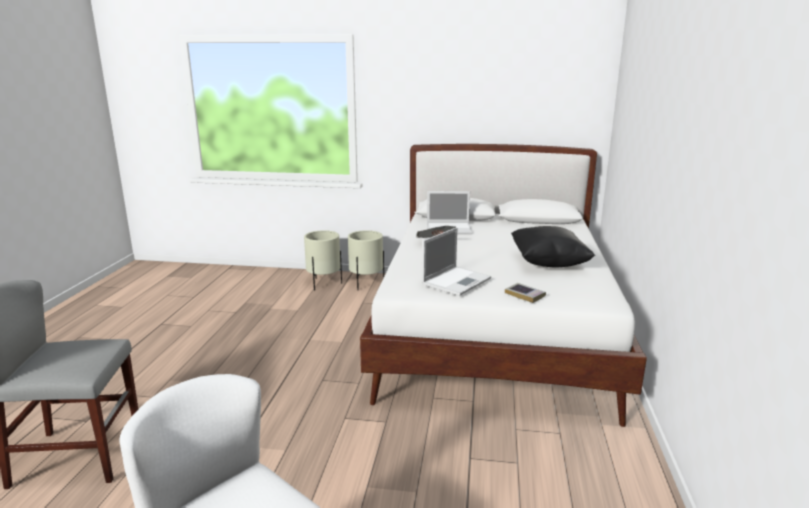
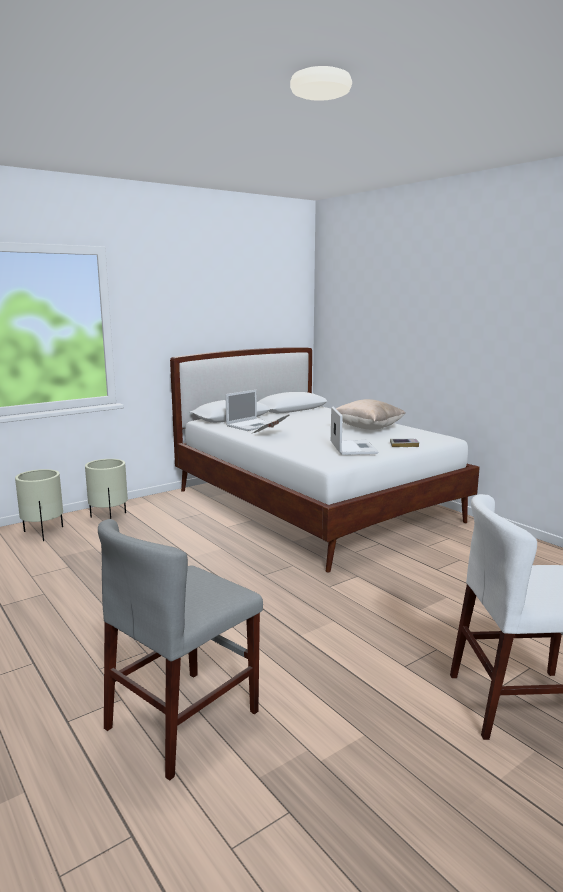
camera: 45 degrees left, 5 degrees down
(366, 284) = (150, 506): beige planter -> beige planter (43, 533)
(548, 263) = (367, 428): black pillow -> beige pillow

